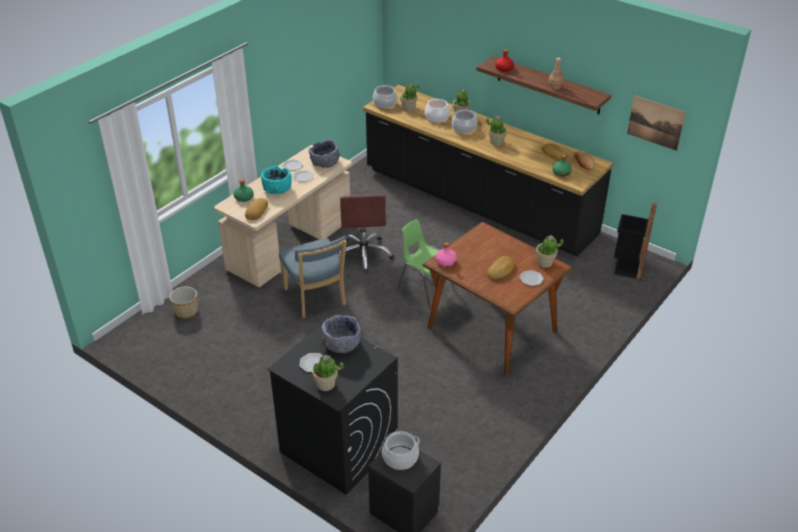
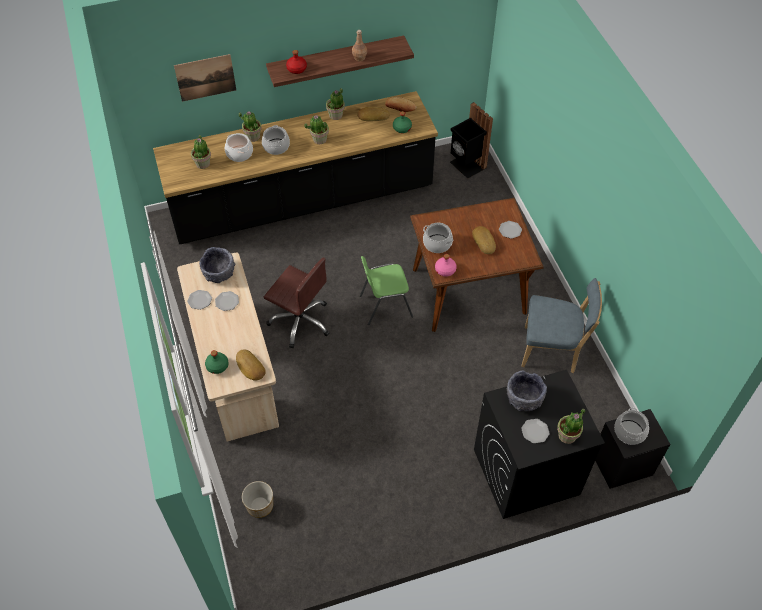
camera: 55 degrees left, 15 degrees up
(277, 188) = (227, 332): turquoise bowl -> none
(316, 299) = (331, 390): blue chair -> blue chair (552, 350)
(384, 103) = (176, 175): cooking pot -> cooking pot (437, 244)
(545, 263) = (497, 210): potted plant -> potted plant (336, 115)
(655, 122) = (450, 37): picture -> picture (205, 77)

